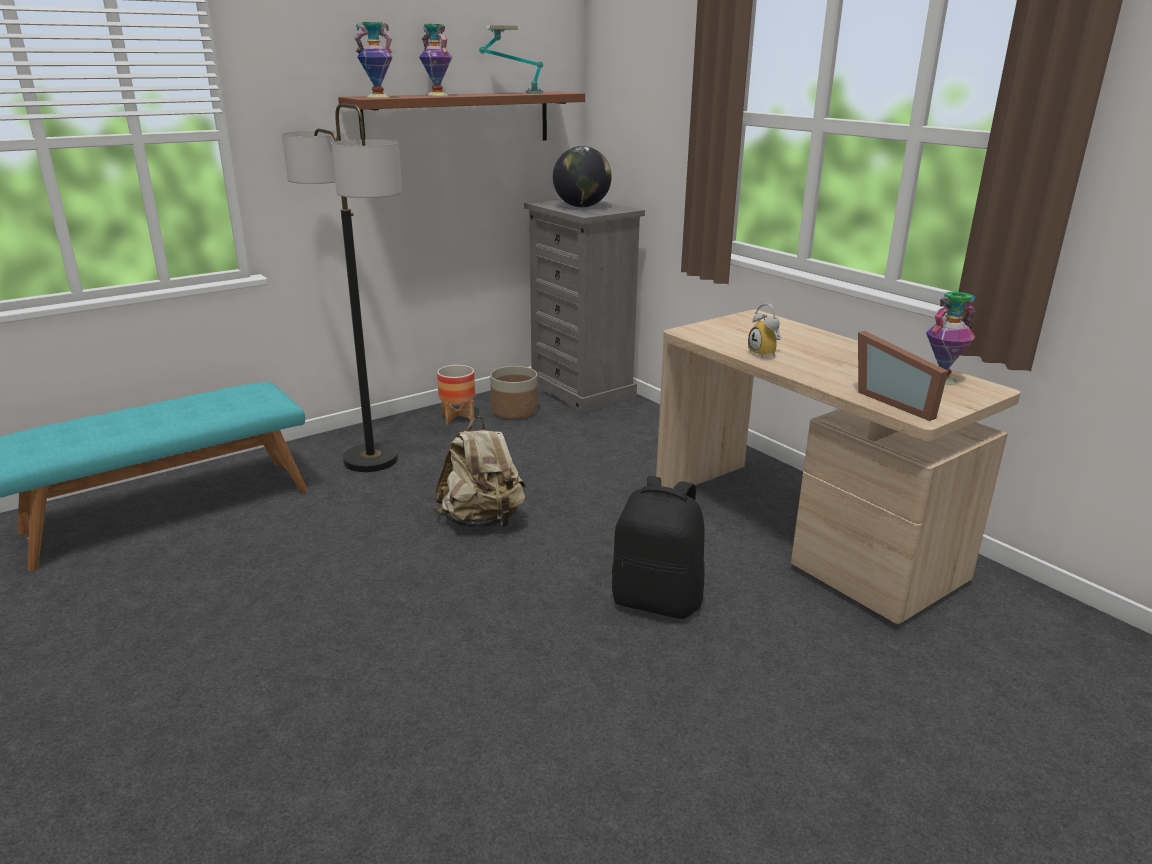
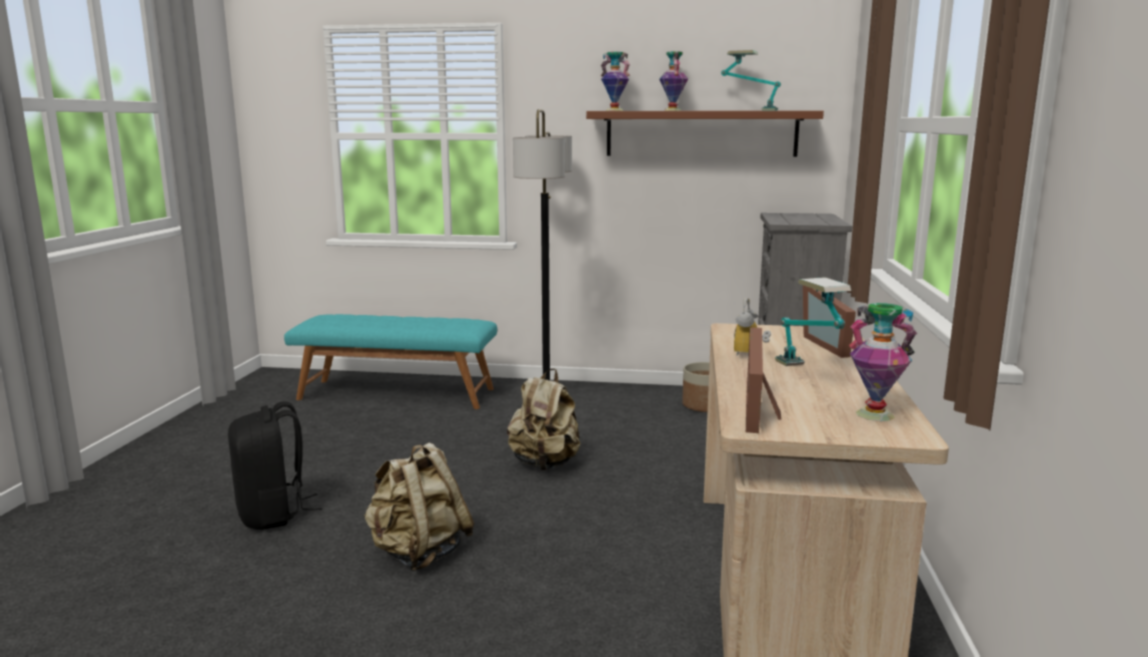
camera: 45 degrees right, 10 degrees down
(458, 418) = (652, 397): planter -> none
(531, 659) = (419, 553): none -> beige backpack
(581, 207) = (799, 219): globe -> none
(657, 600) = (565, 564): black backpack -> black backpack (273, 514)
(783, 329) = (831, 345): none -> picture frame
(832, 358) = (808, 372): none -> table lamp

